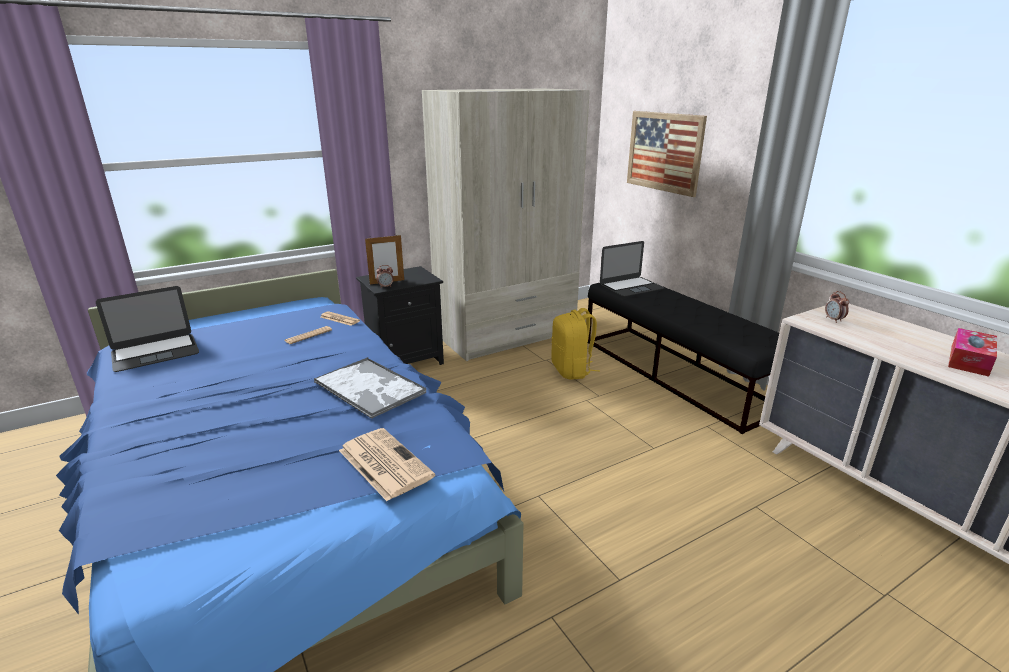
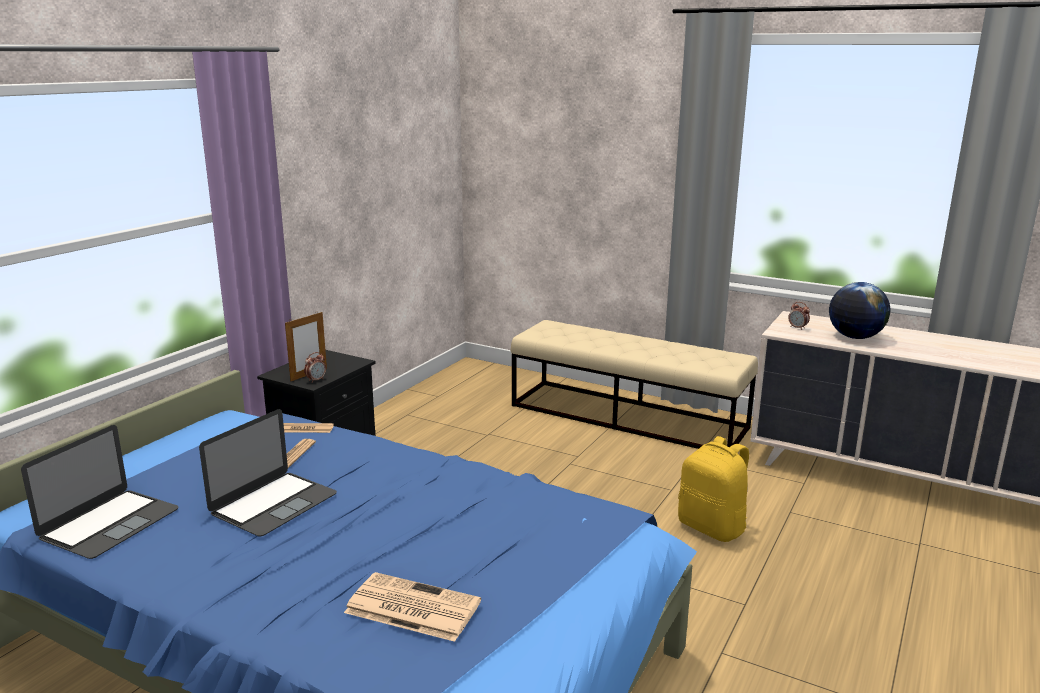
camera: 30 degrees left, 5 degrees down
(370, 388) = (457, 486): tray -> none
(383, 463) = (569, 543): newspaper -> newspaper (410, 607)
(506, 334) = (415, 416): beige wardrobe -> none
(572, 371) = (527, 438): yellow backpack -> yellow backpack (712, 527)
(631, 287) = (558, 332): laptop -> laptop (274, 503)
(664, 152) = (557, 182): picture -> none
(676, 373) = (628, 416): black bench -> beige bench
(895, 342) = (855, 337): none -> globe
(969, 360) = (910, 341): tissue box -> none

